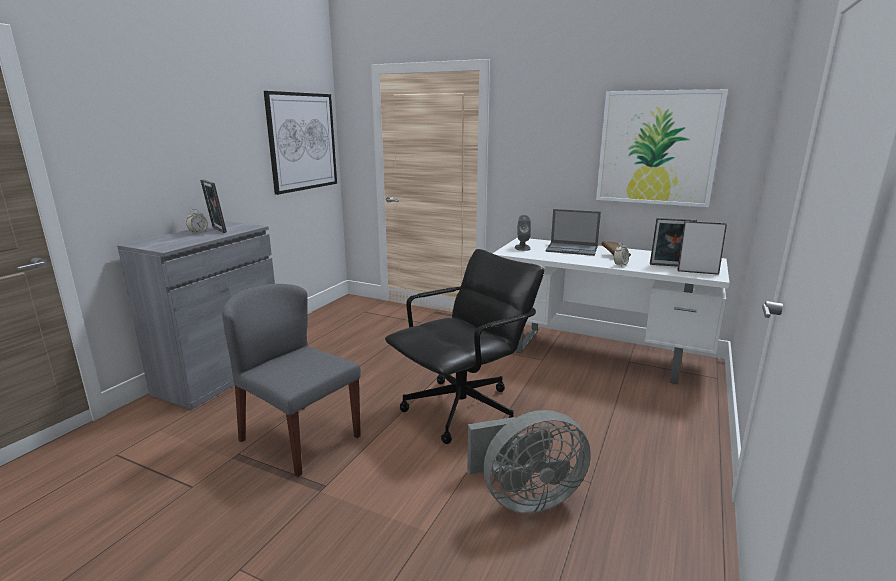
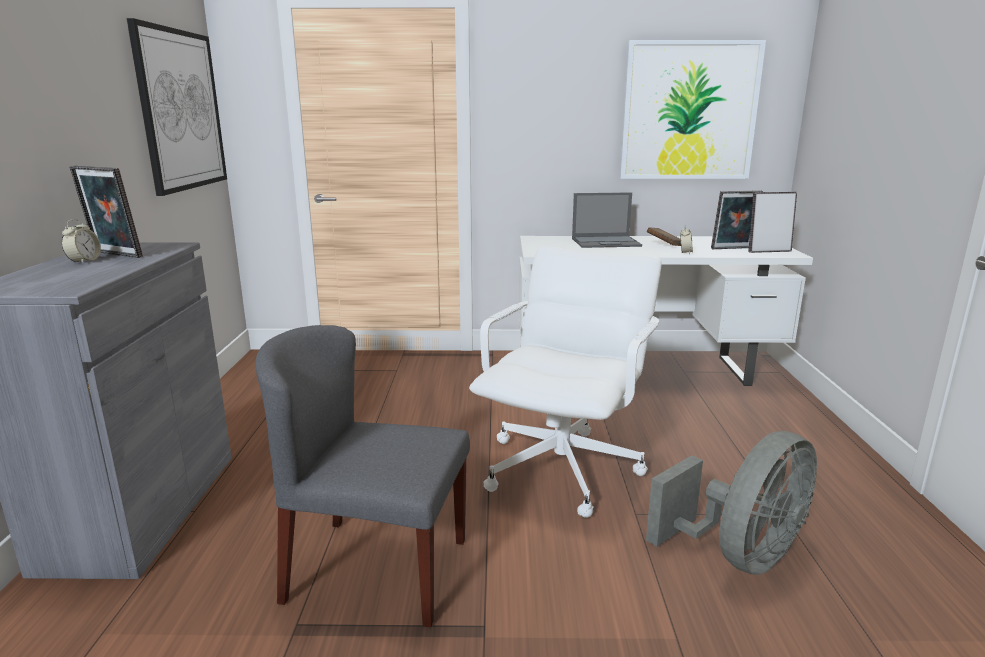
camera: 25 degrees left, 0 degrees up
(463, 410) = (563, 469): black office chair -> white office chair
(522, 247) = (548, 246): grey speaker -> none

